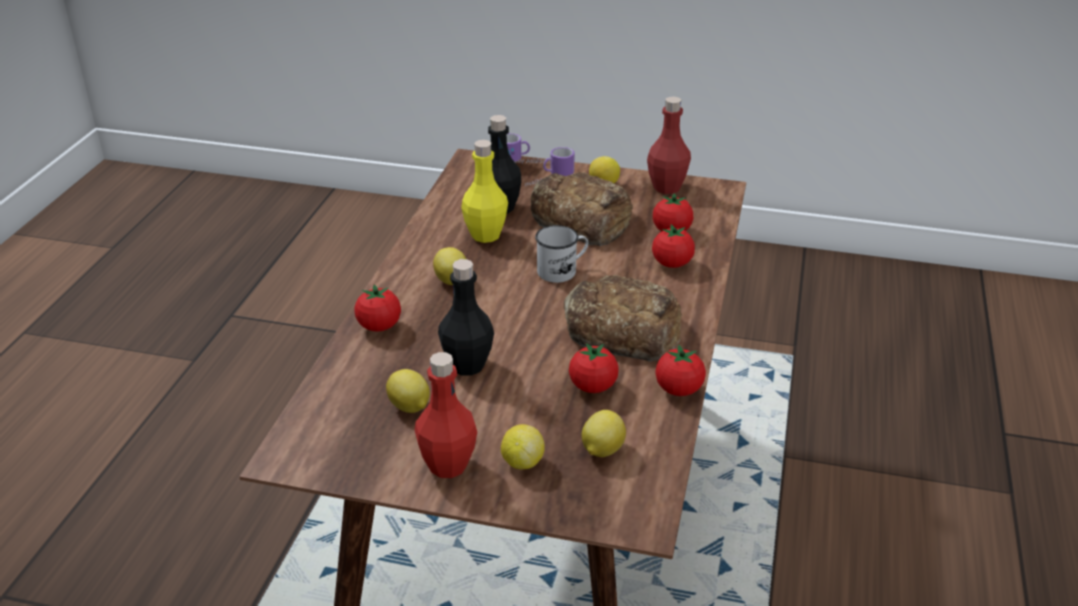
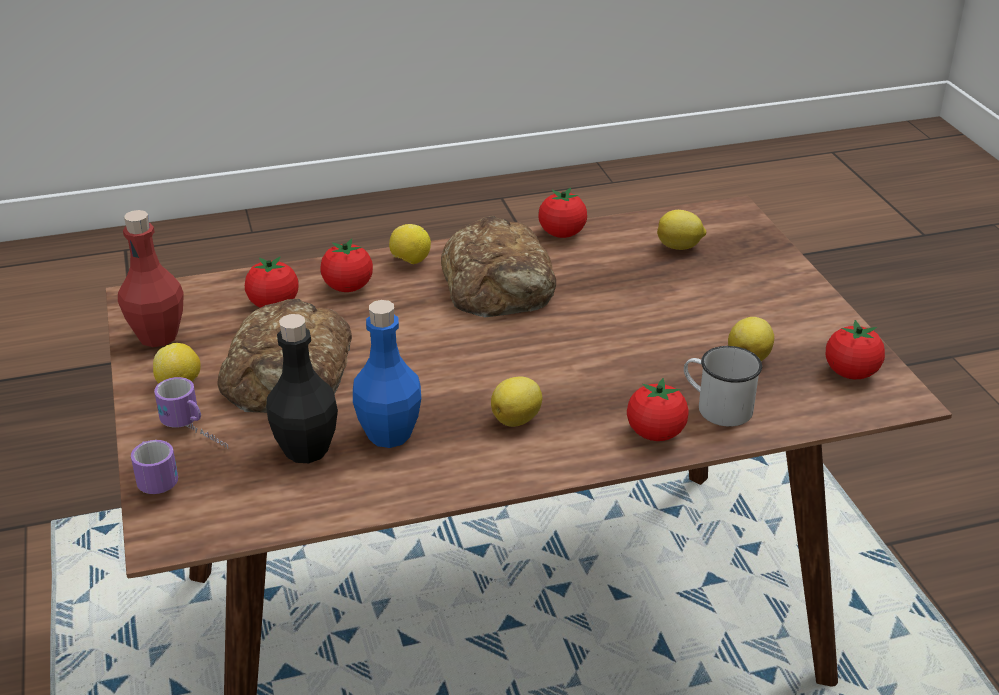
camera: 120 degrees left, 0 degrees up
(448, 465) = (789, 309): red bottle -> none
(467, 365) = (652, 349): black bottle -> none
(485, 235) = (389, 434): yellow bottle -> blue bottle
(522, 462) = (739, 276): lemon -> lemon (410, 261)
(562, 270) = (423, 350): white mug -> white mug (716, 407)
(593, 387) = (605, 273): tomato -> tomato (851, 373)

